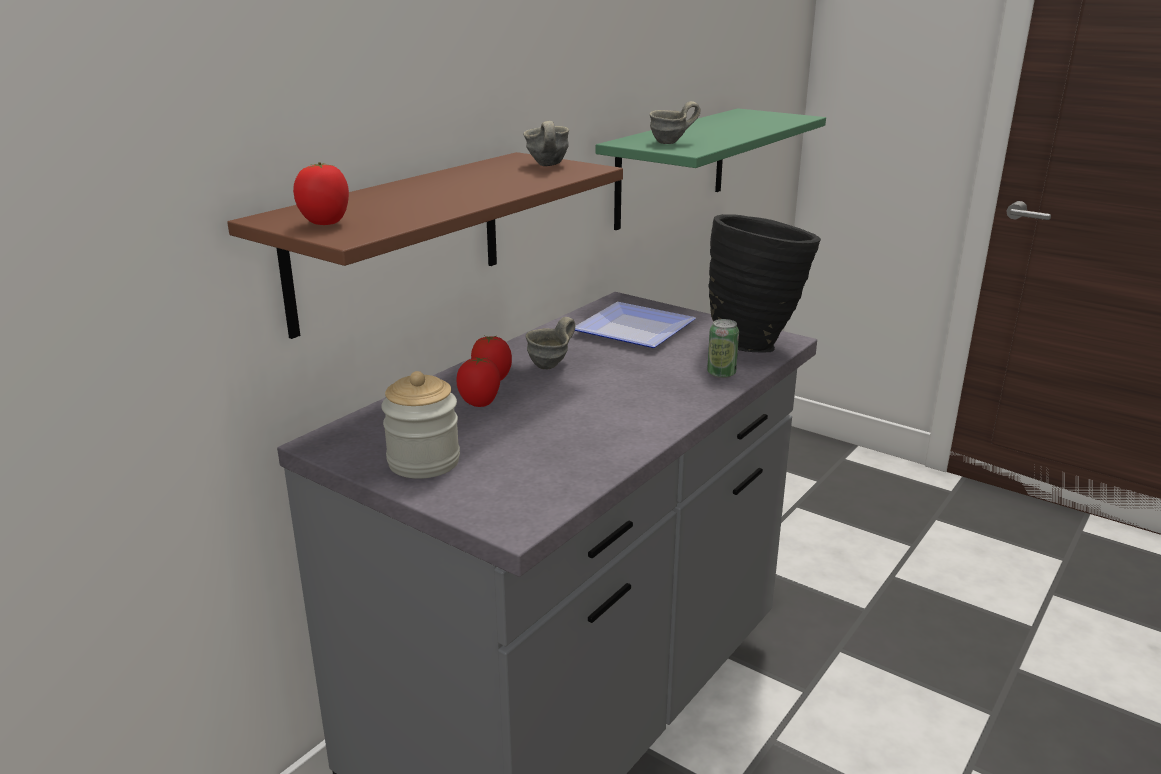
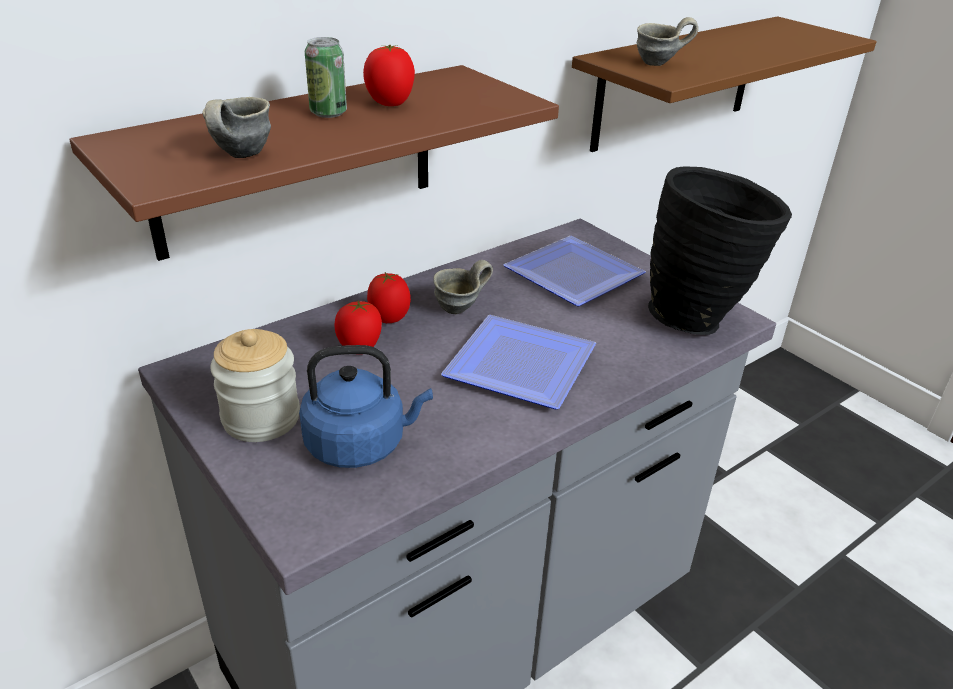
camera: 15 degrees right, 10 degrees up
(325, 223) = (156, 158): tomato -> tomato (390, 104)
(526, 464) = (360, 444): none -> blue kettle
(545, 166) = (472, 92): grey mug -> grey mug (236, 156)
(631, 396) = (522, 369): none -> plate
(671, 167) = (676, 83): green shelf -> brown shelf
(721, 374) = (638, 355): can -> can (328, 113)

